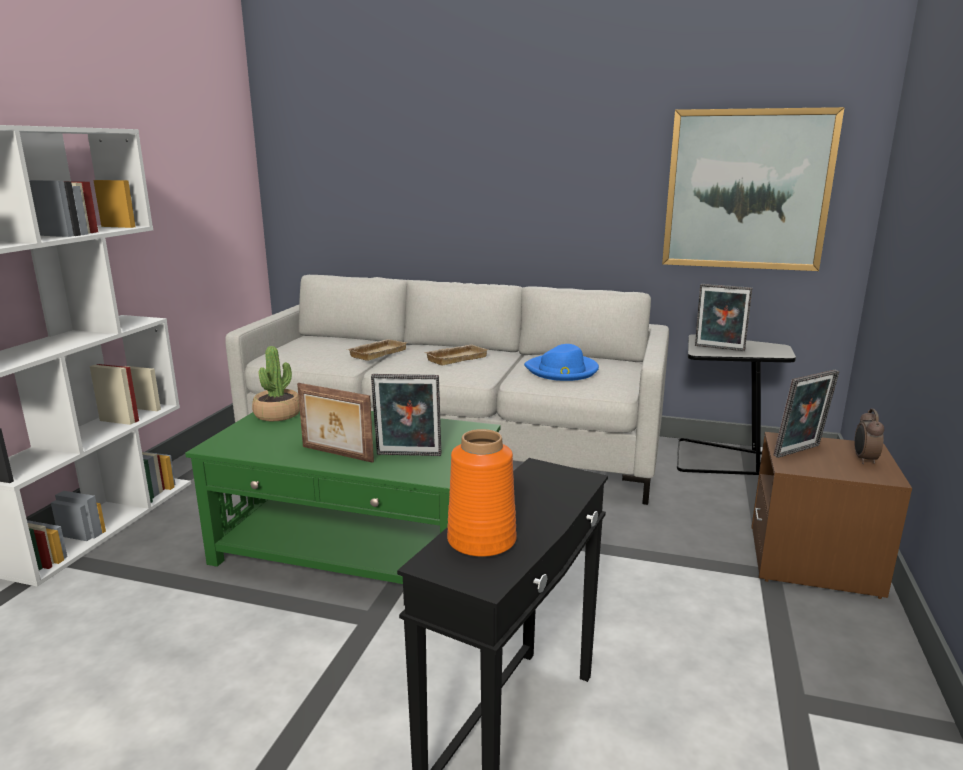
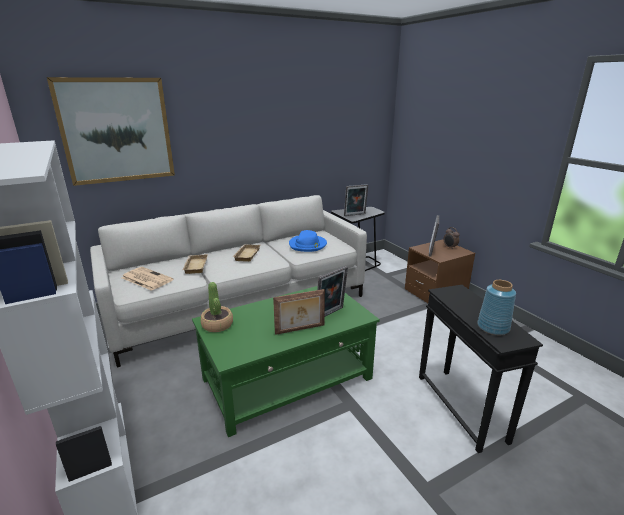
camera: 45 degrees left, 5 degrees up
(307, 349) = (146, 279): none -> newspaper
(480, 540) = (492, 327): orange vase -> blue vase
(746, 190) = (347, 137): picture -> picture (116, 131)

